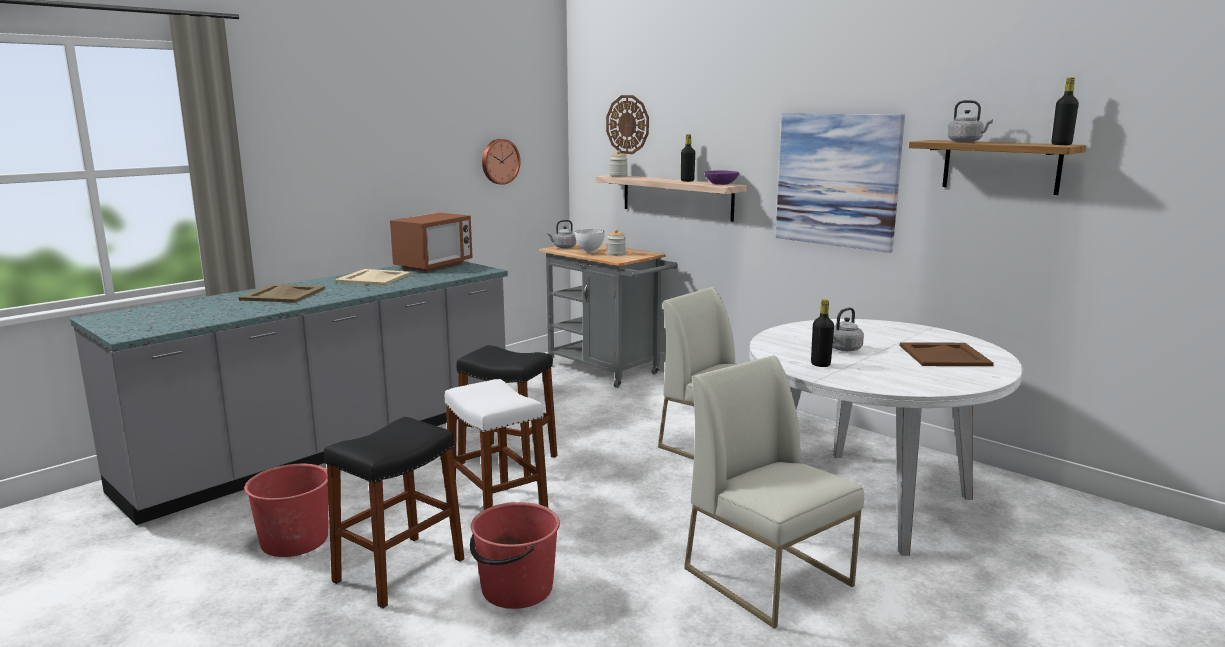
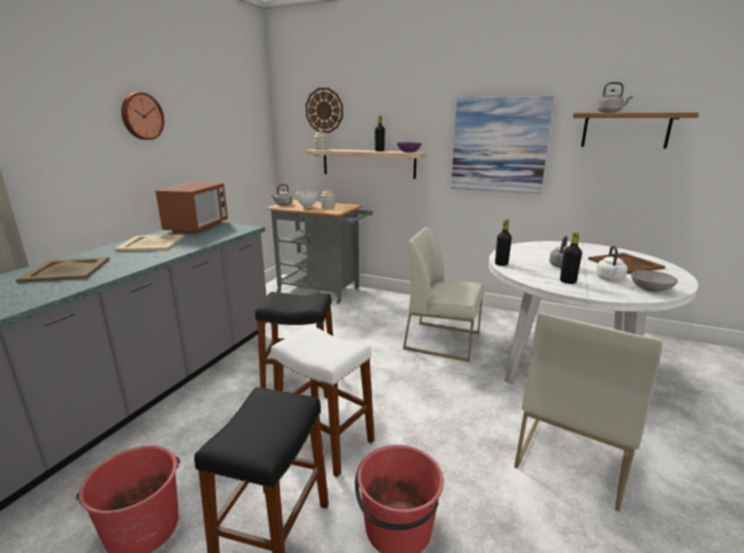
camera: 20 degrees left, 5 degrees up
(499, 161) = (228, 140): wall clock -> wall clock (141, 116)
(769, 577) = (572, 454): white chair -> white chair turned 90 degrees counterclockwise
(884, 368) = (610, 279): none -> white kettle
(919, 383) = (650, 289): none -> grey bowl
(1061, 144) = (680, 112): black bottle -> black bottle (501, 264)

